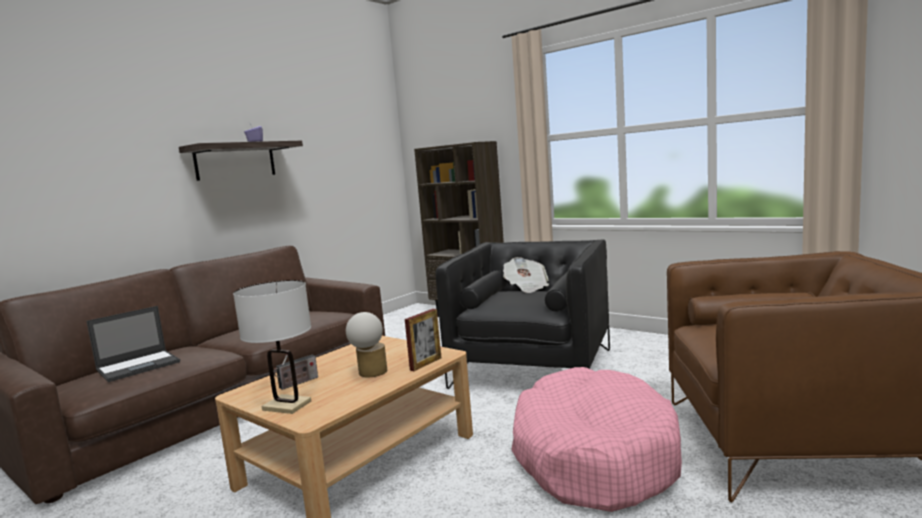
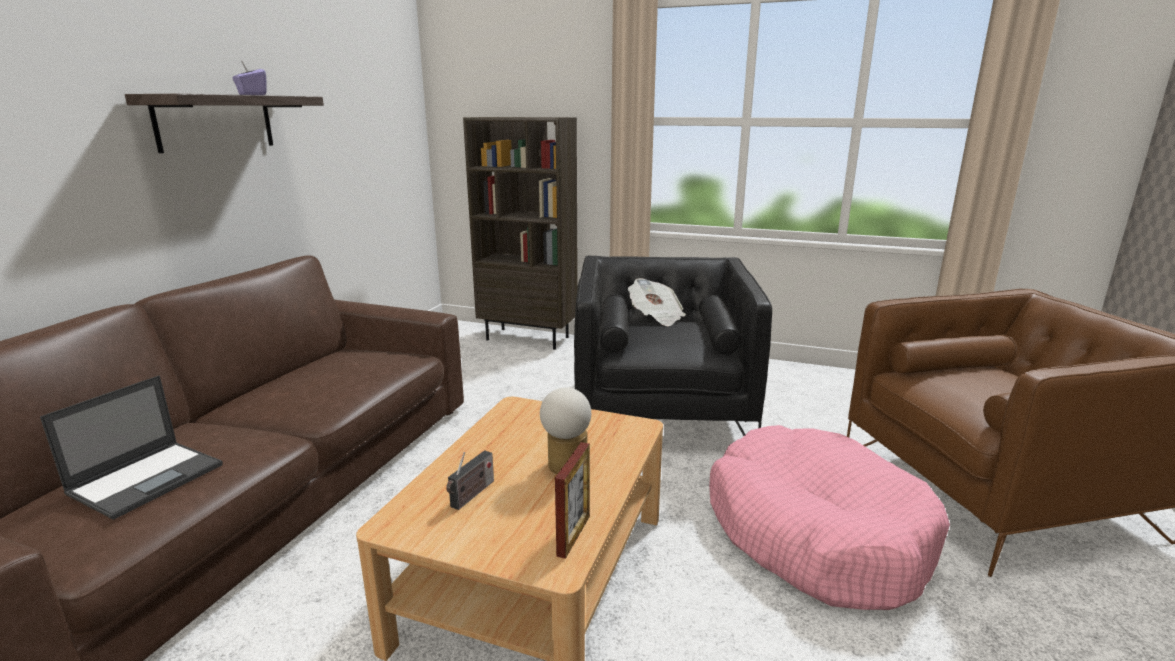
camera: 20 degrees left, 10 degrees up
(287, 405) = (495, 541): white table lamp -> none
(426, 364) = (628, 445): picture frame -> picture frame (573, 535)

